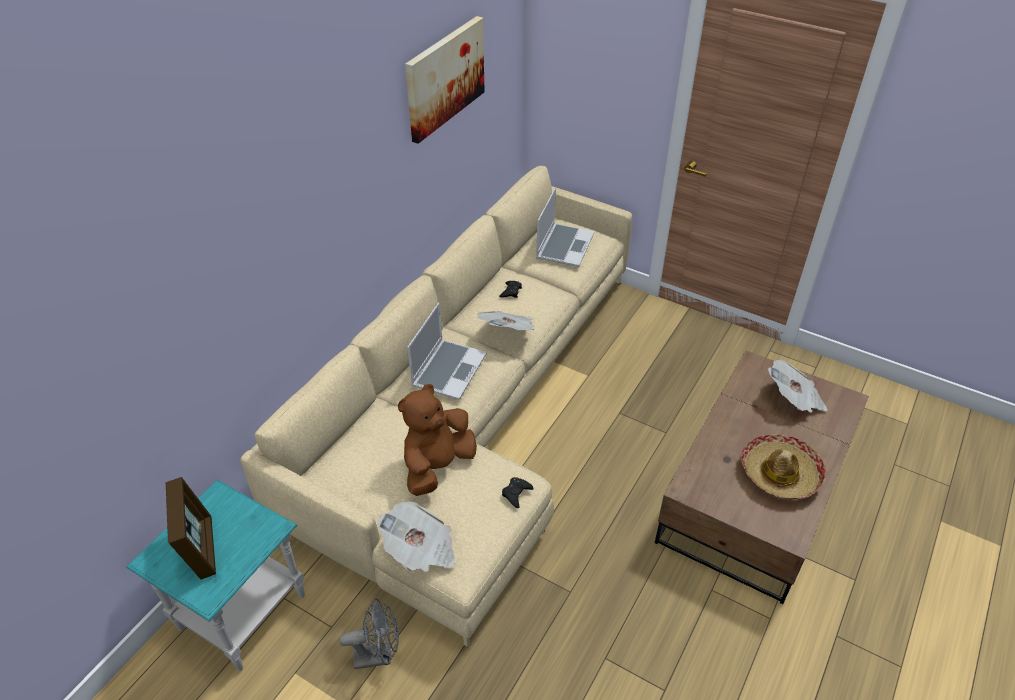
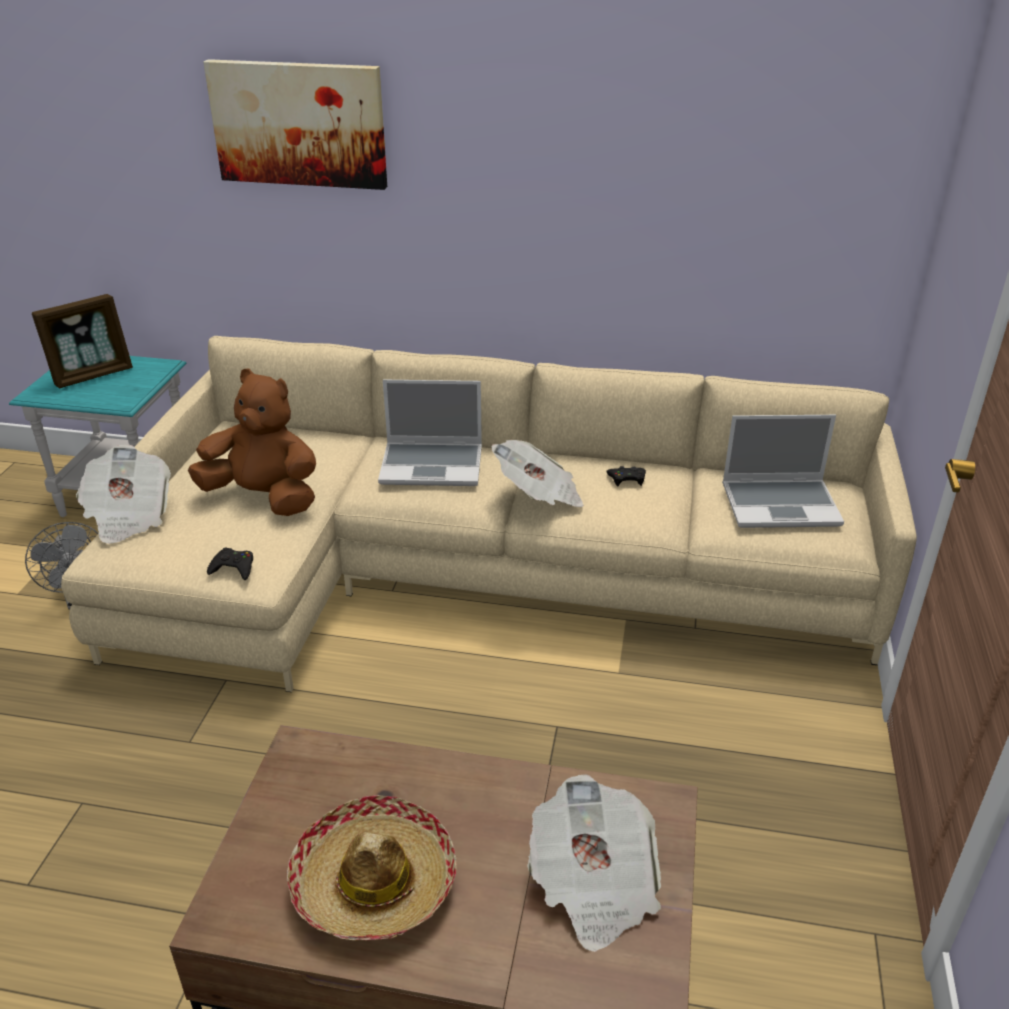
camera: 70 degrees right, 10 degrees down
(444, 78) = (689, 117): picture -> picture (299, 124)

